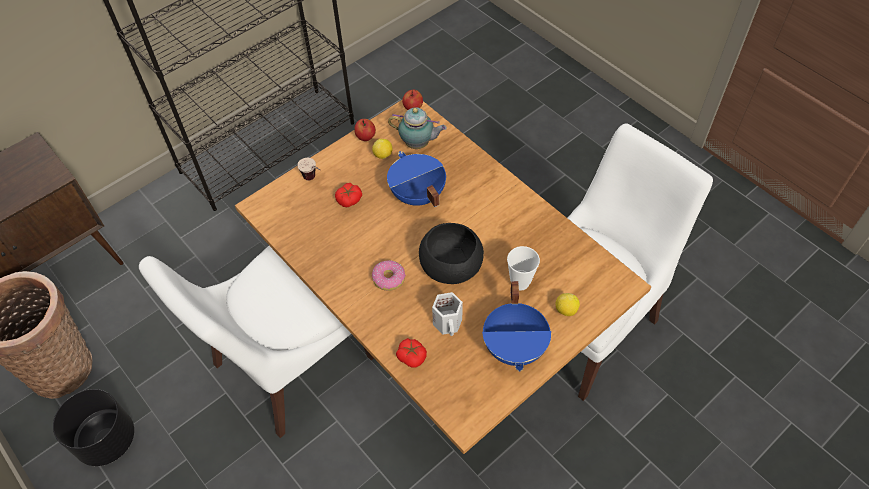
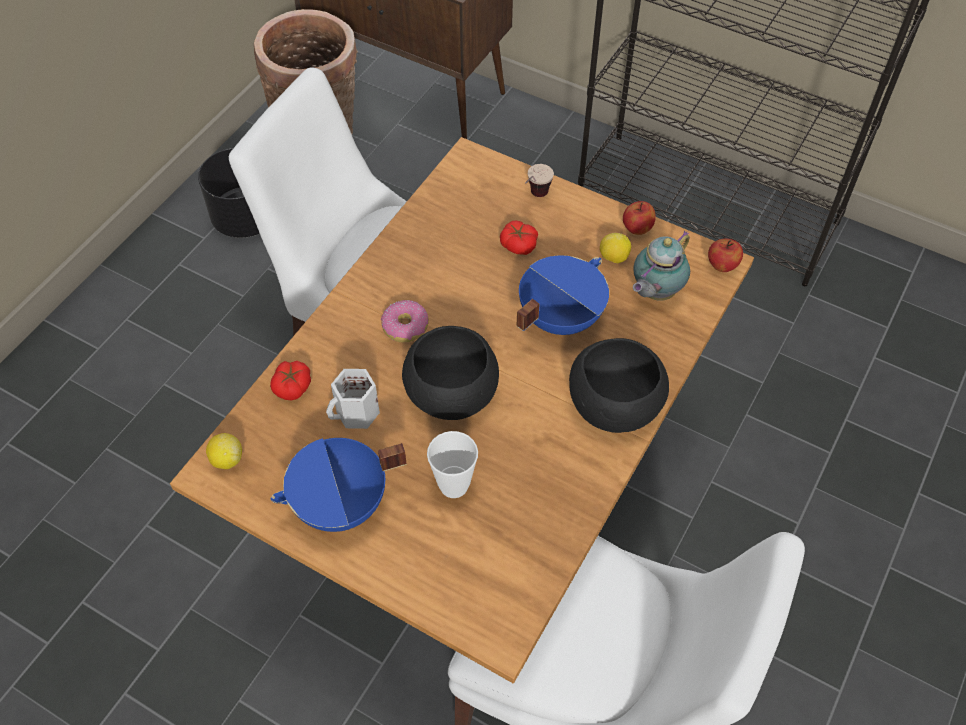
camera: 70 degrees right, 0 degrees up
(418, 144) = (655, 292): teapot -> teapot turned 45 degrees clockwise
(491, 188) = (614, 405): none -> black bowl
(565, 310) = (424, 558): lemon -> lemon (227, 459)

